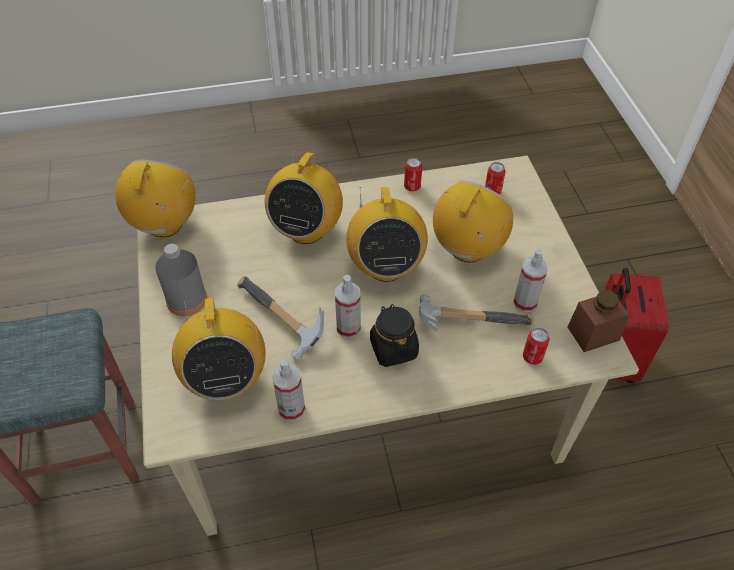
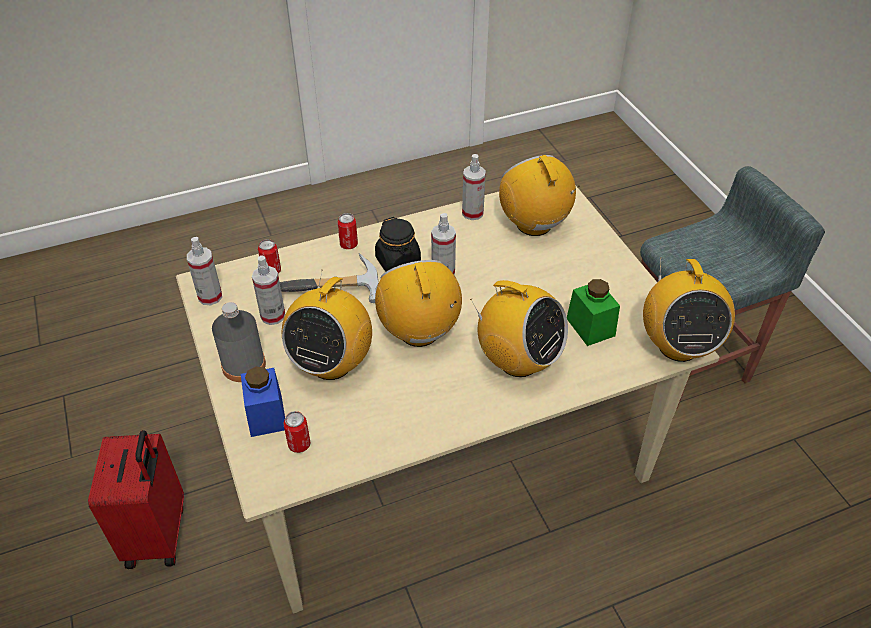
camera: 170 degrees right, 5 degrees down
(187, 299) = (604, 277): grey bottle -> grey bottle (243, 365)
(229, 250) = (590, 327): none -> green jar
(278, 323) = (509, 269): hammer -> none
(306, 230) = (518, 361): radio -> radio turned 120 degrees clockwise
(412, 186) = (405, 437): can -> can (349, 244)
(520, 214) = (266, 415): none -> blue jar
(593, 333) = (210, 296): brown jar -> spray bottle

